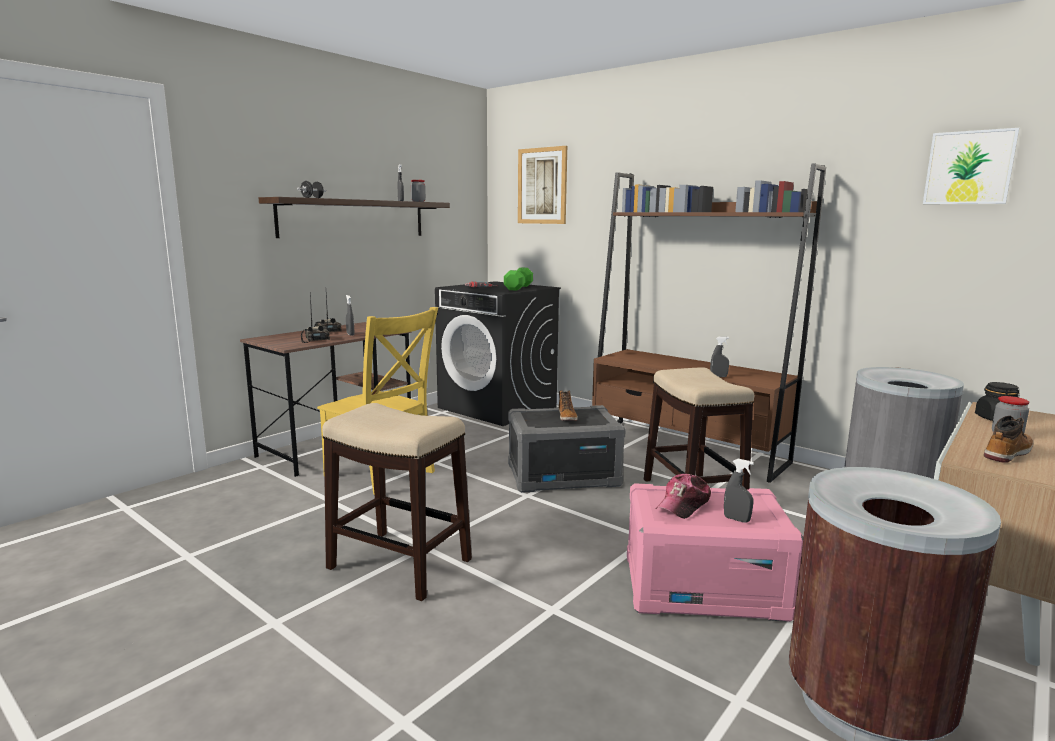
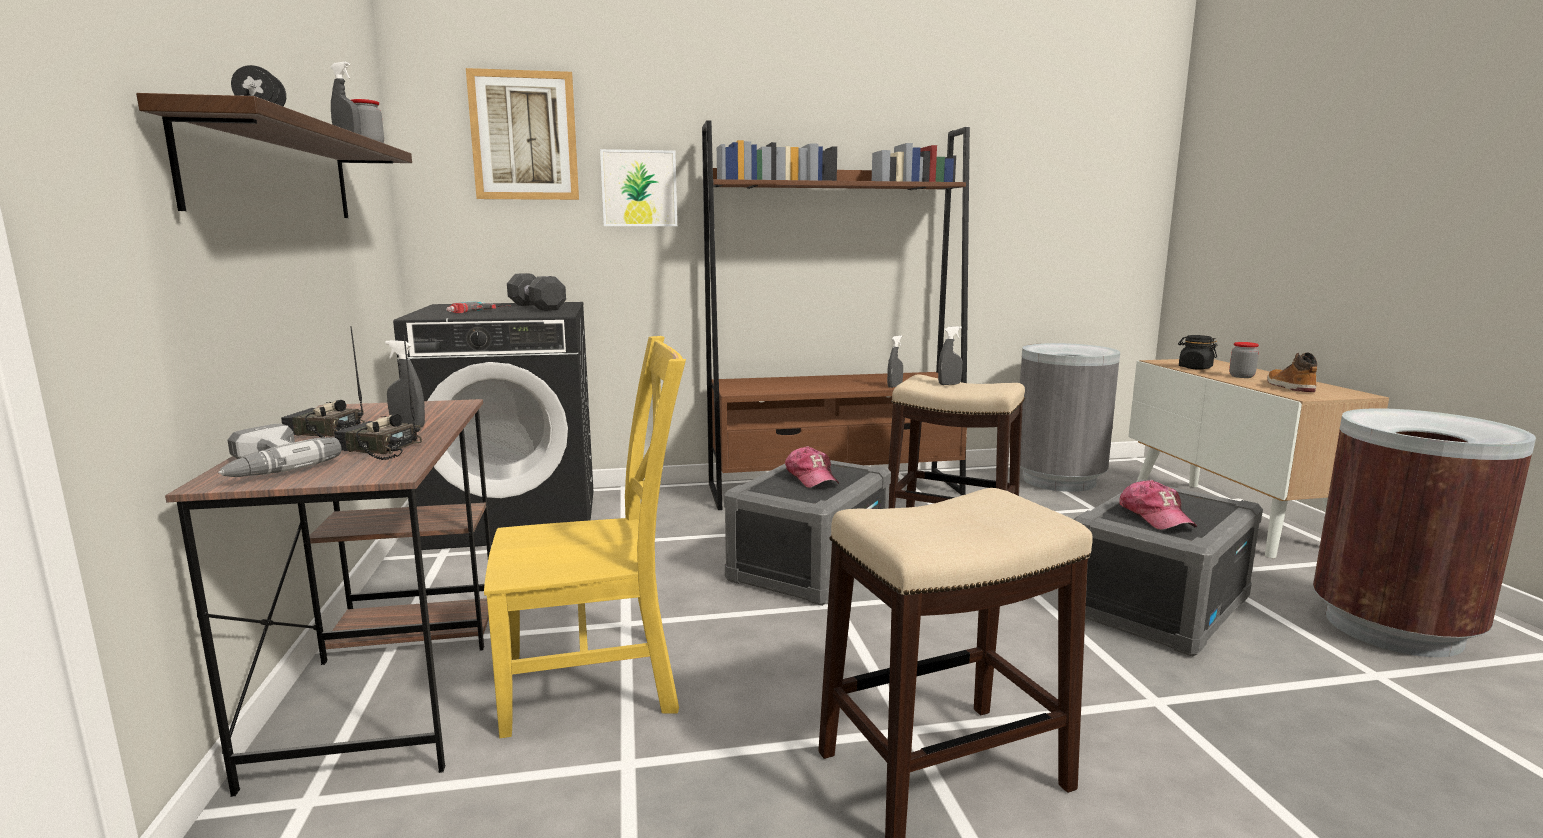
camera: 50 degrees left, 0 degrees up
(278, 337) = (264, 466): none -> power drill
(518, 288) = (536, 307): green dumbbell -> black dumbbell
(567, 417) = (811, 478): boot -> cap
(704, 587) = (1157, 605): pink storage box -> grey storage box
(736, 519) = (1205, 512): grey spray bottle -> grey spray bottle (949, 384)
(969, 167) = (1067, 142): picture -> picture (639, 188)

